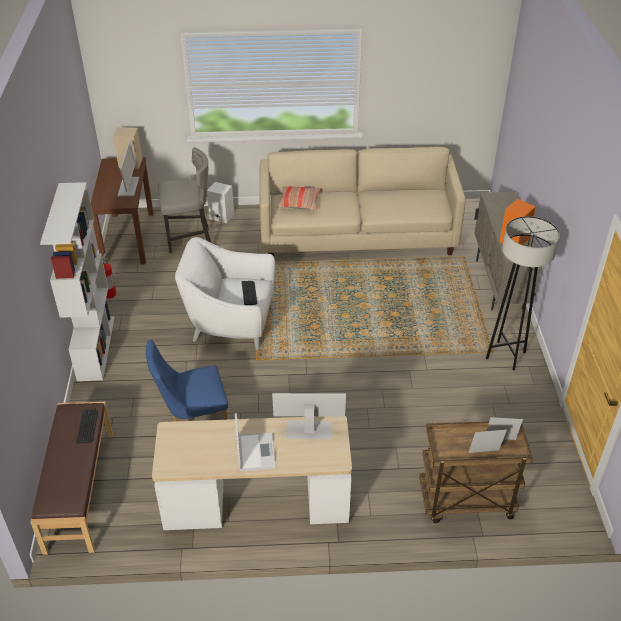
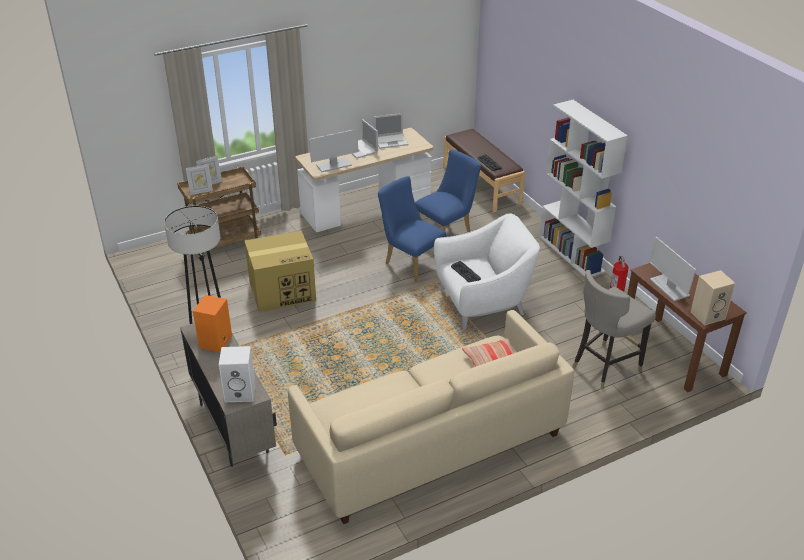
camera: 155 degrees right, 5 degrees down
(202, 454) = (391, 141): none -> laptop
(221, 216) = (609, 414): white speaker -> white speaker (241, 392)
(263, 393) = (410, 262): none -> blue chair
(416, 401) = (283, 291): none -> cardboard box

